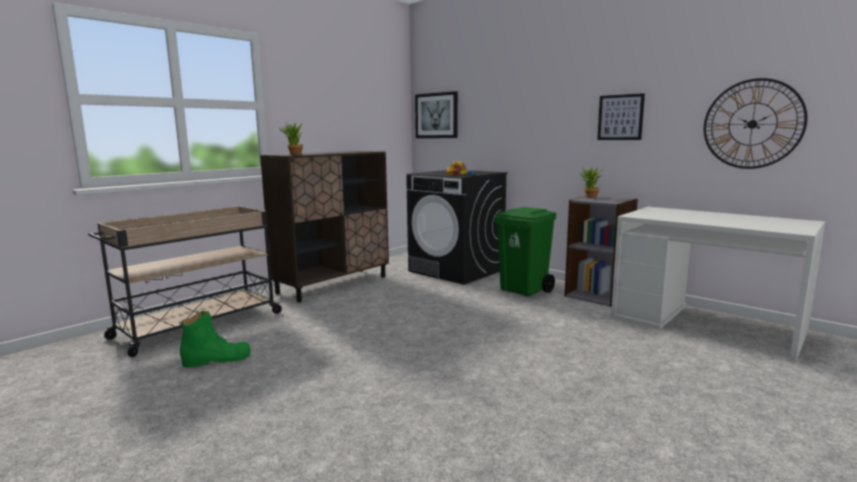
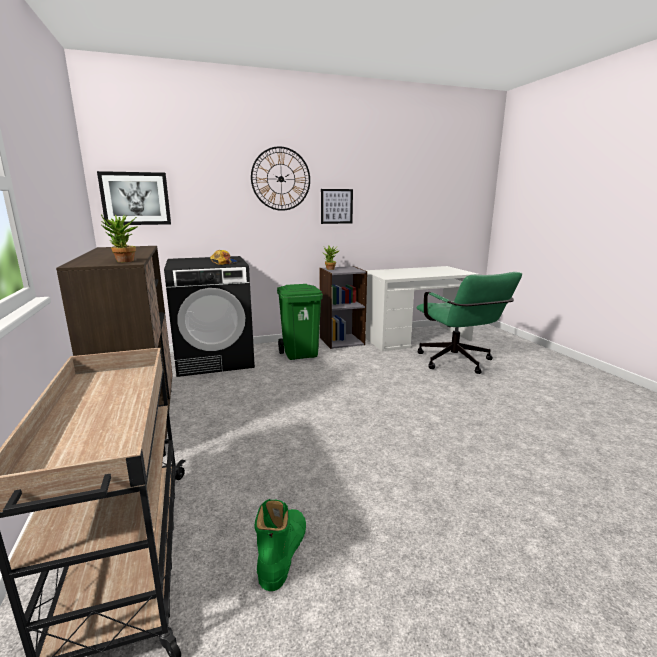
camera: 60 degrees left, 5 degrees up
(667, 365) = (458, 363): none -> green office chair
(752, 124) = (413, 212): wall clock -> wall clock (281, 179)

